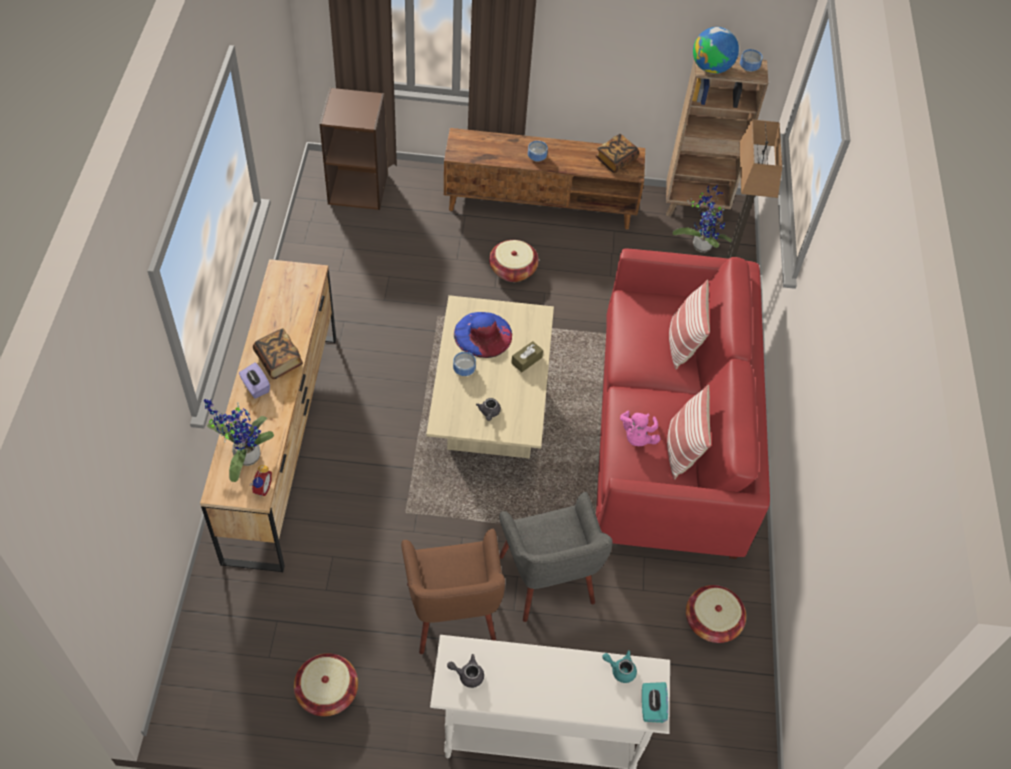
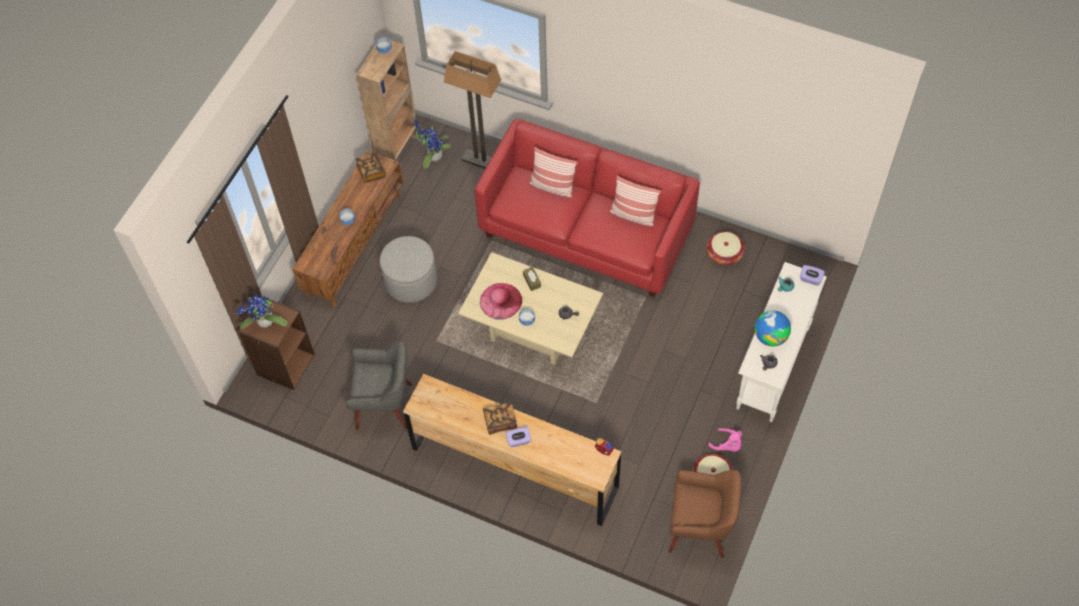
camera: 65 degrees left, 5 degrees up
(244, 456) = (574, 458): potted plant -> potted plant (264, 323)
(452, 613) = (678, 393): brown armchair -> brown armchair (699, 529)
(483, 334) = (500, 301): blue hat -> pink hat
(513, 270) = (411, 281): basket -> grey ottoman
(548, 580) = (671, 333): grey armchair -> grey armchair (385, 405)
(637, 437) = (616, 236): pink plush toy -> pink plush toy (727, 445)
(652, 707) = (810, 279): turquoise tissue box -> purple tissue box
(711, 68) = (376, 71): globe -> globe (770, 336)

